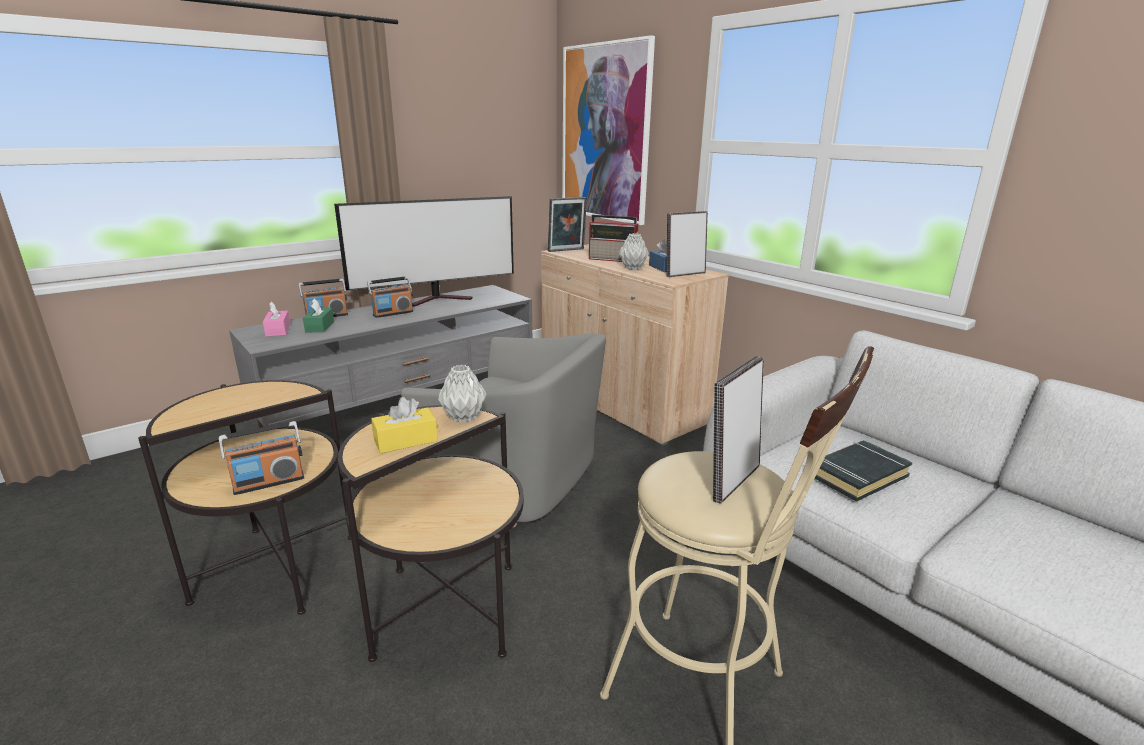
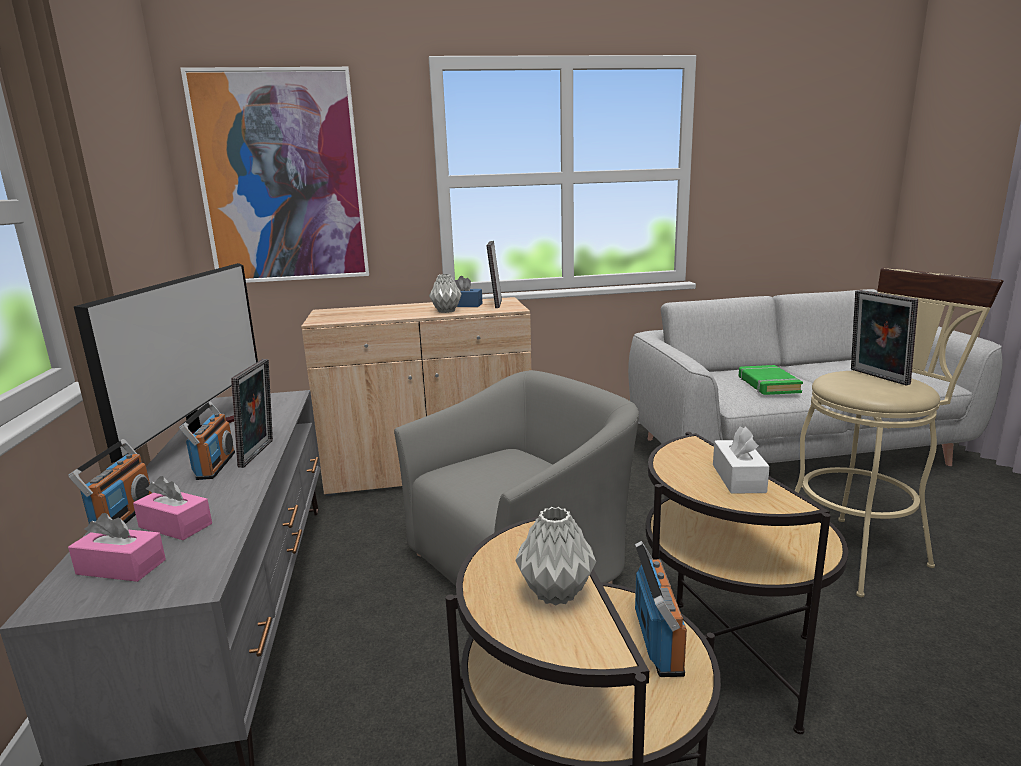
camera: 60 degrees left, 5 degrees down
(320, 327) = (175, 525): green tissue box -> pink tissue box
(406, 440) = (738, 478): yellow tissue box -> white tissue box
(464, 417) = (690, 448): grey vase -> grey vase (555, 592)
(567, 250) = (324, 319): picture frame -> picture frame (260, 453)
(614, 259) = (400, 312): radio -> none
(857, 475) = (768, 385): black book -> green book

